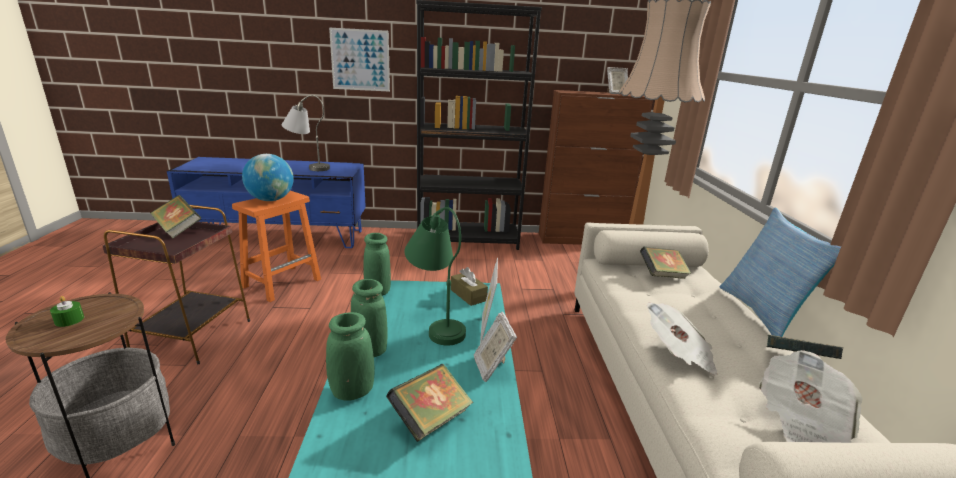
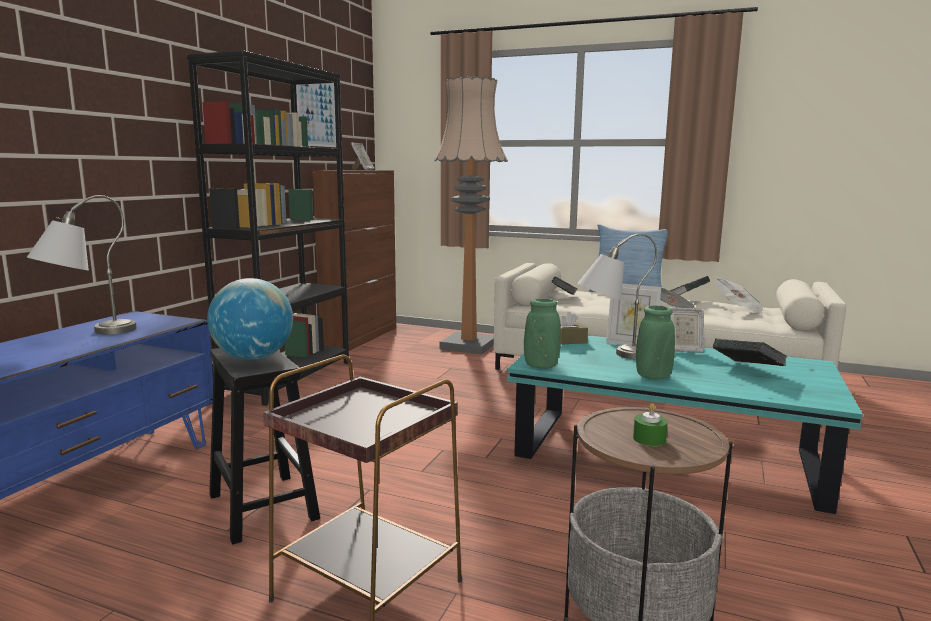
camera: 65 degrees left, 10 degrees down
(178, 230) = (315, 414): book -> none
(283, 282) = (261, 506): orange stool -> black stool
(352, 391) = (714, 386): green vase -> none
(360, 60) = (106, 136): picture -> picture (316, 112)
(436, 321) = (610, 354): green table lamp -> grey table lamp

